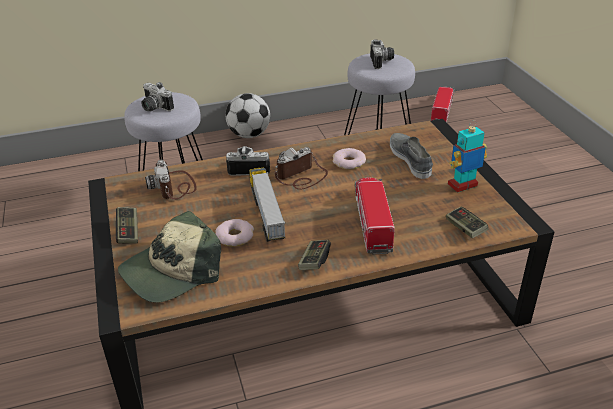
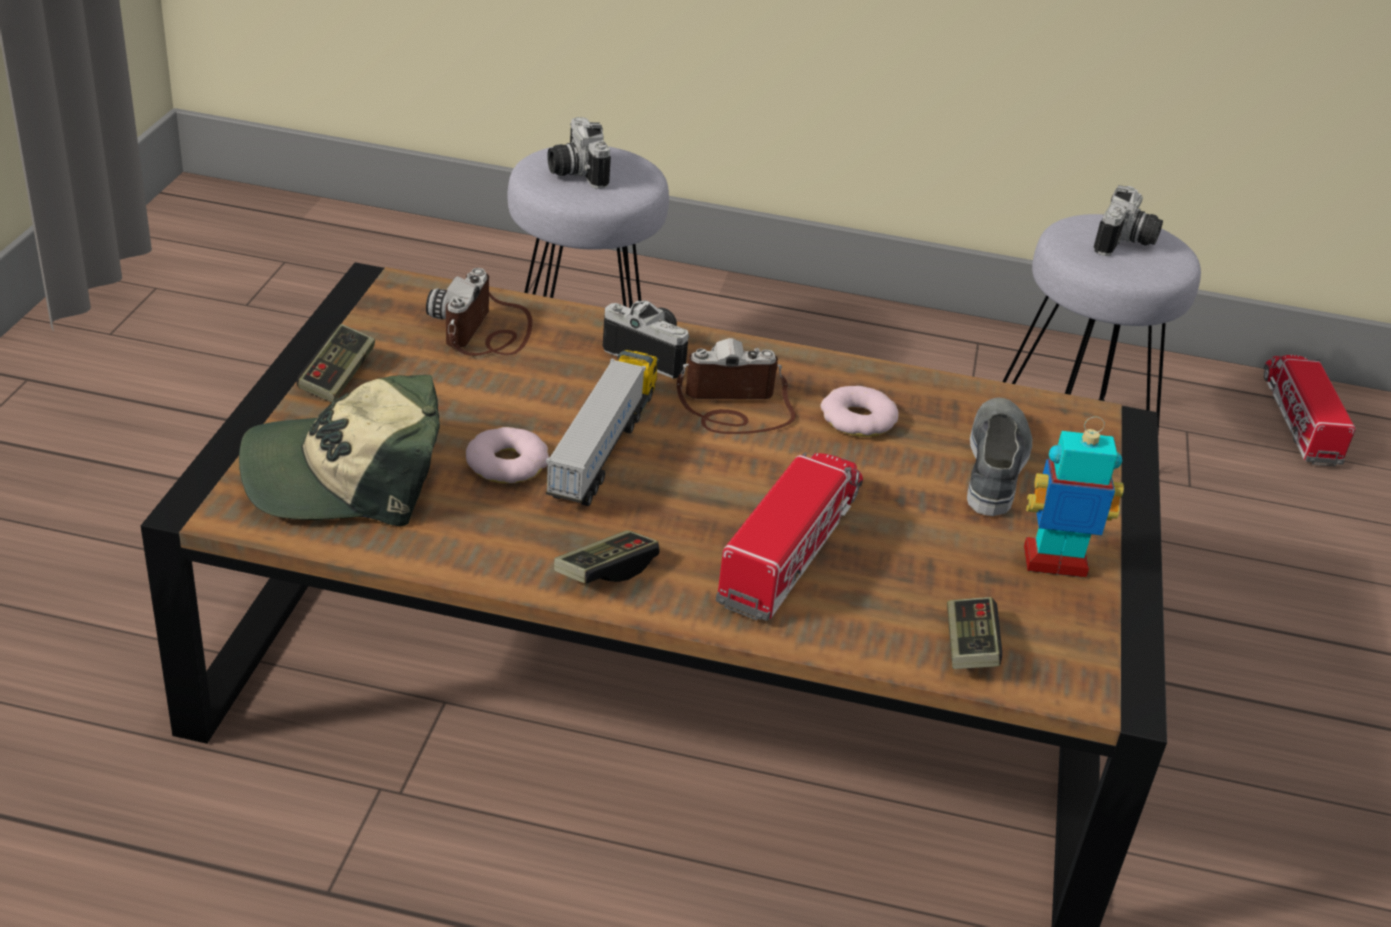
camera: 25 degrees right, 0 degrees up
(249, 135) = (818, 310): football -> none
(442, 110) = (1299, 419): toy truck -> toy truck turned 45 degrees counterclockwise

